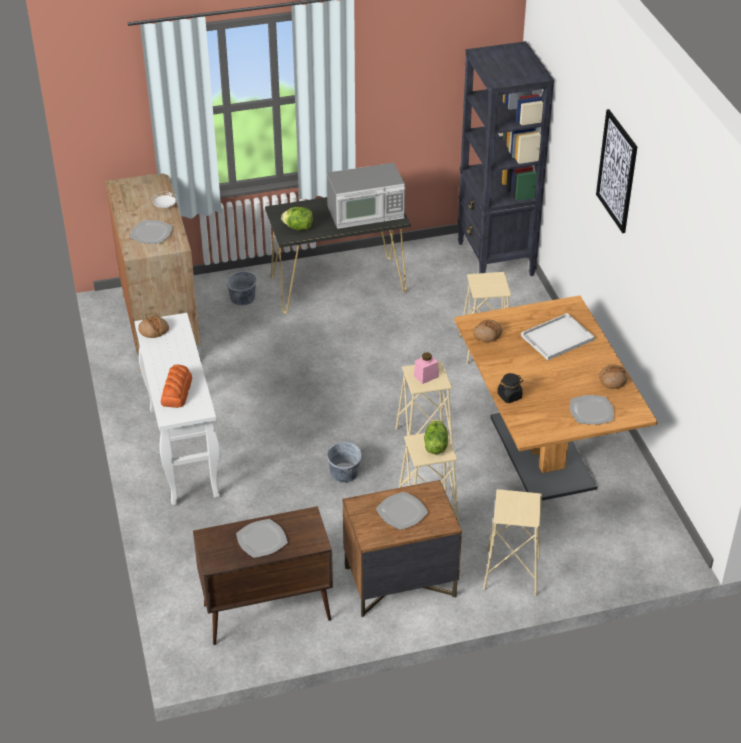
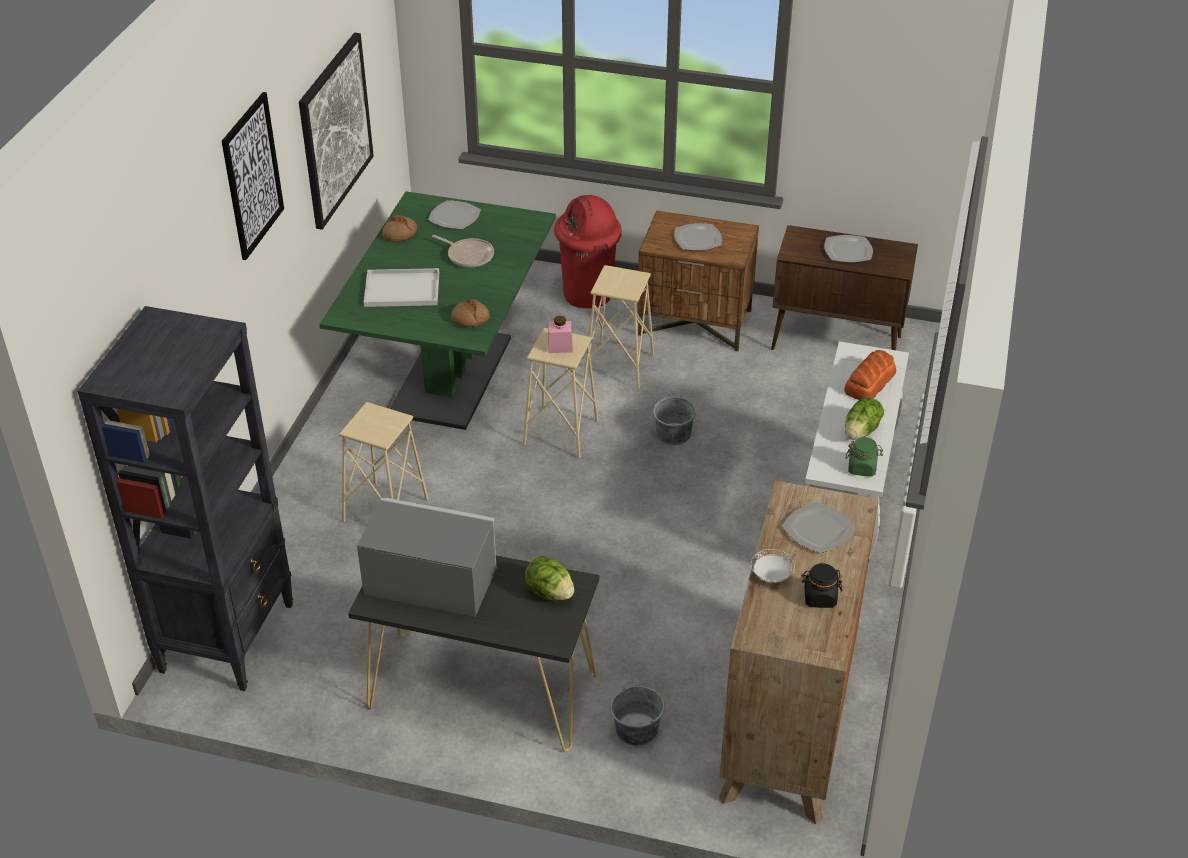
camera: 150 degrees left, 0 degrees up
(154, 330) = (862, 468): bread -> green jar
(435, 445) = (615, 281): lettuce -> lettuce (862, 431)
(509, 396) = (516, 255): black jar -> black jar (819, 598)
(511, 572) = (588, 295): beige stool -> red trash can
(542, 452) = (451, 376): brown dining table -> green dining table
(543, 382) = (468, 255): none -> frying pan
(672, 297) = (335, 130): none -> picture

